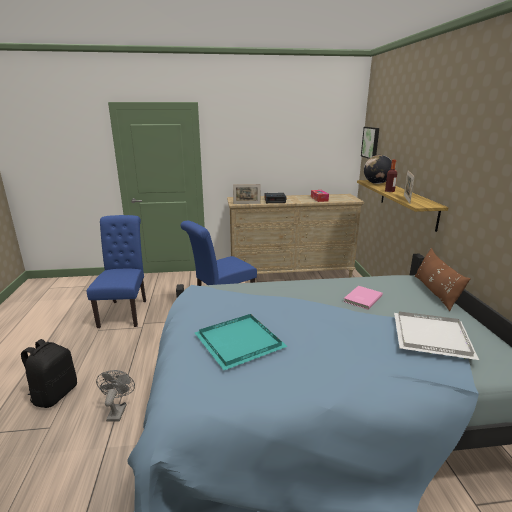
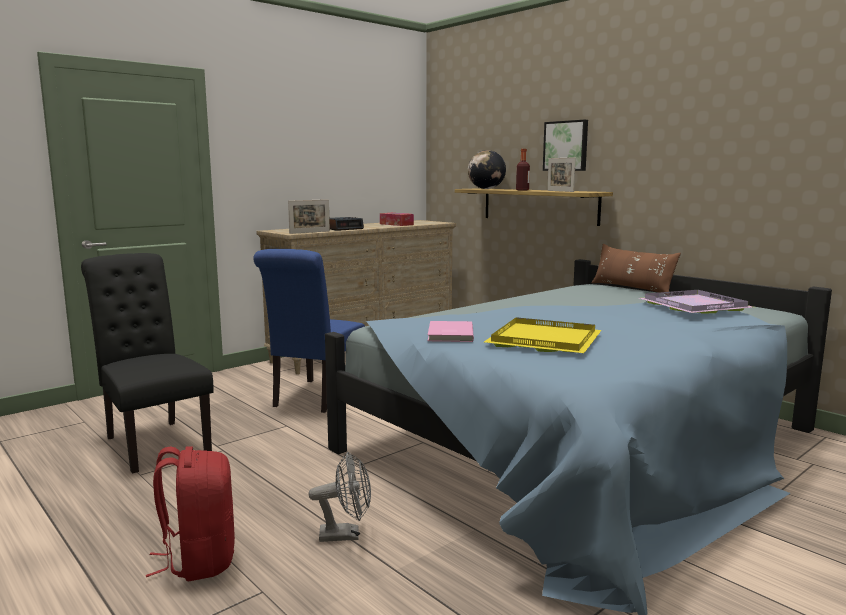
camera: 35 degrees left, 10 degrees down
(55, 394) = (199, 560): black backpack -> red backpack
(117, 410) = (346, 534): grey fan -> grey fan turned 120 degrees clockwise
(125, 311) = (154, 442): blue chair -> black chair
(237, 342) = (542, 340): turquoise tray -> yellow tray
(361, 298) = (581, 301): pink book -> pink book (449, 334)
(371, 142) = (447, 144): picture -> picture (566, 146)
(433, 337) = (696, 306): white tray -> purple tray

